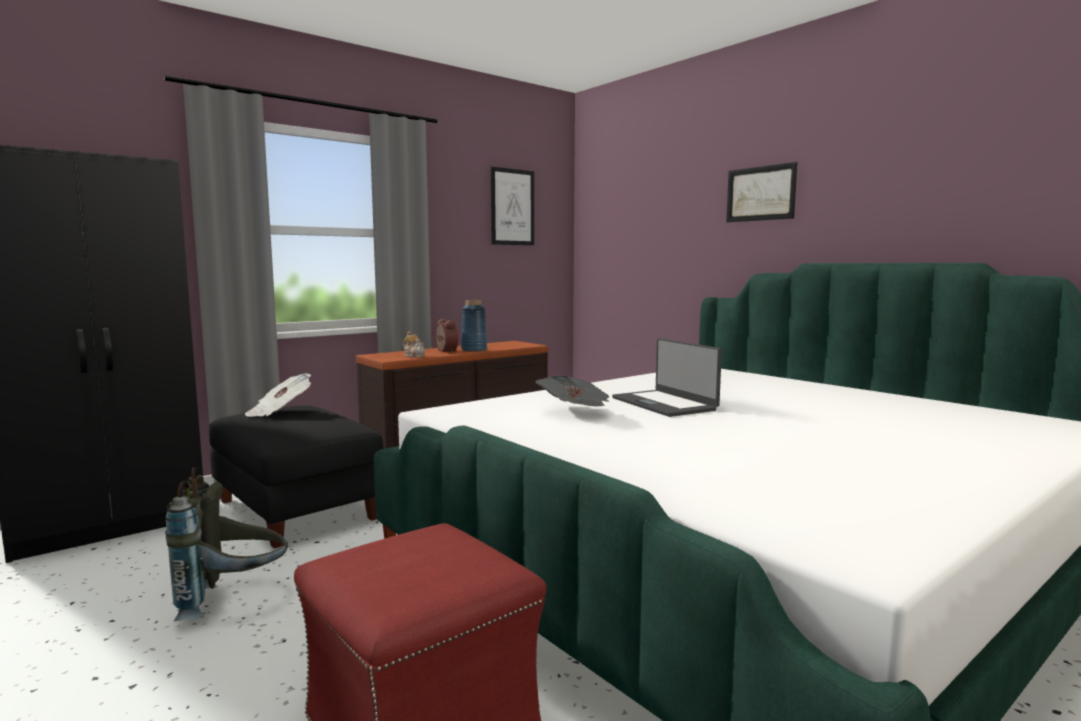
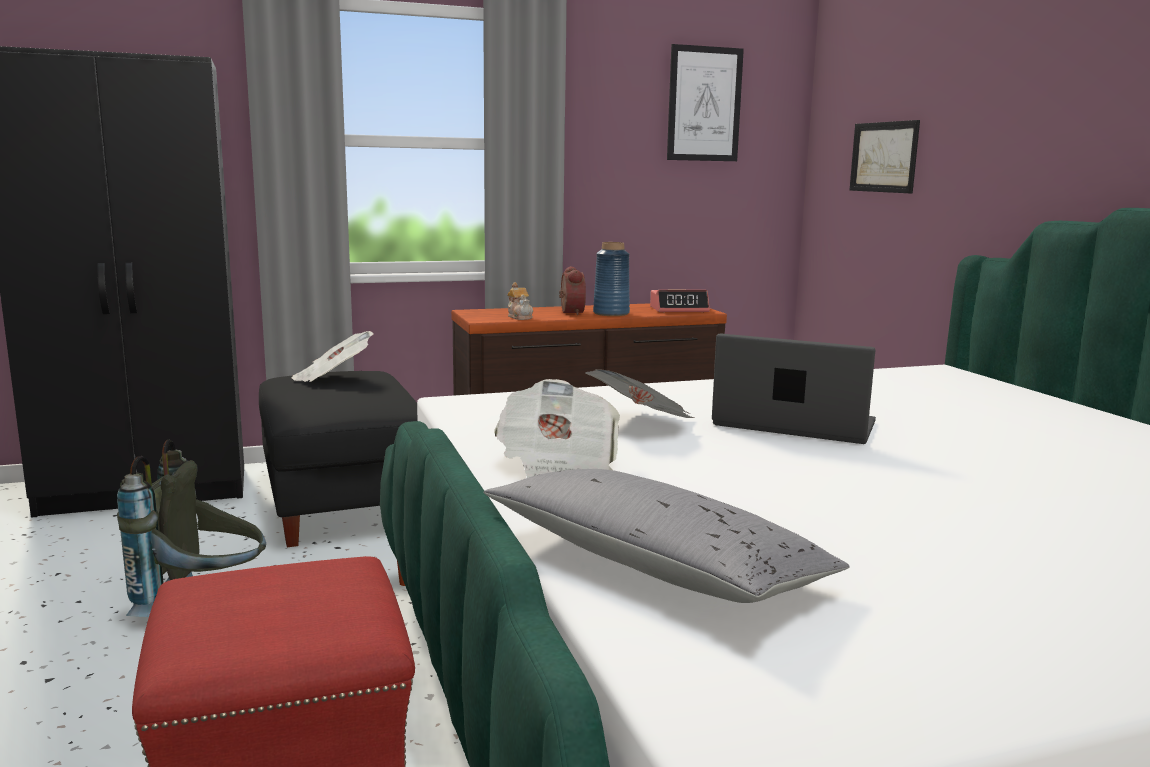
camera: 20 degrees right, 5 degrees up
(515, 345) = (679, 309): none -> alarm clock
(558, 442) = (557, 468): none -> newspaper
(664, 404) = (793, 425): laptop -> laptop turned 120 degrees clockwise
(695, 486) = (655, 566): none -> grey pillow
(760, 193) = (1076, 83): picture -> picture (884, 157)

